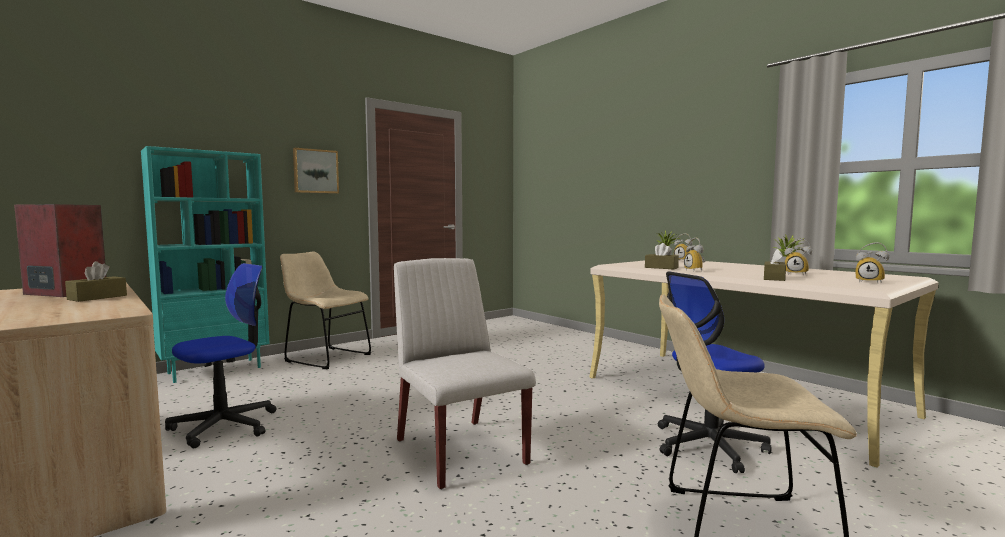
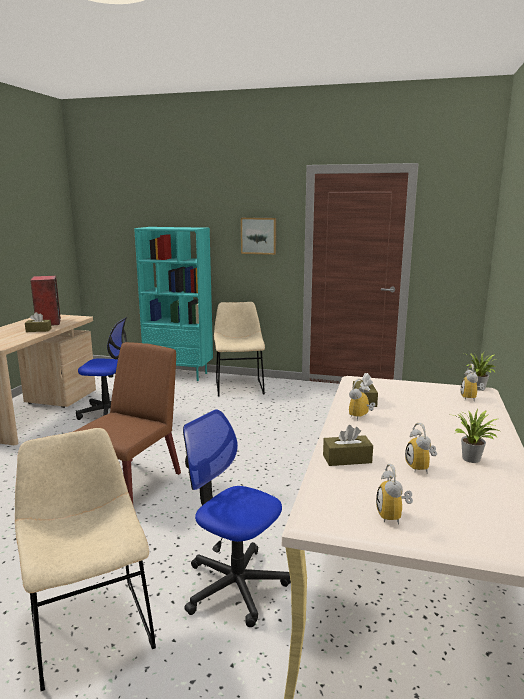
camera: 55 degrees right, 10 degrees up
(459, 451) = (131, 484): white chair -> brown chair

